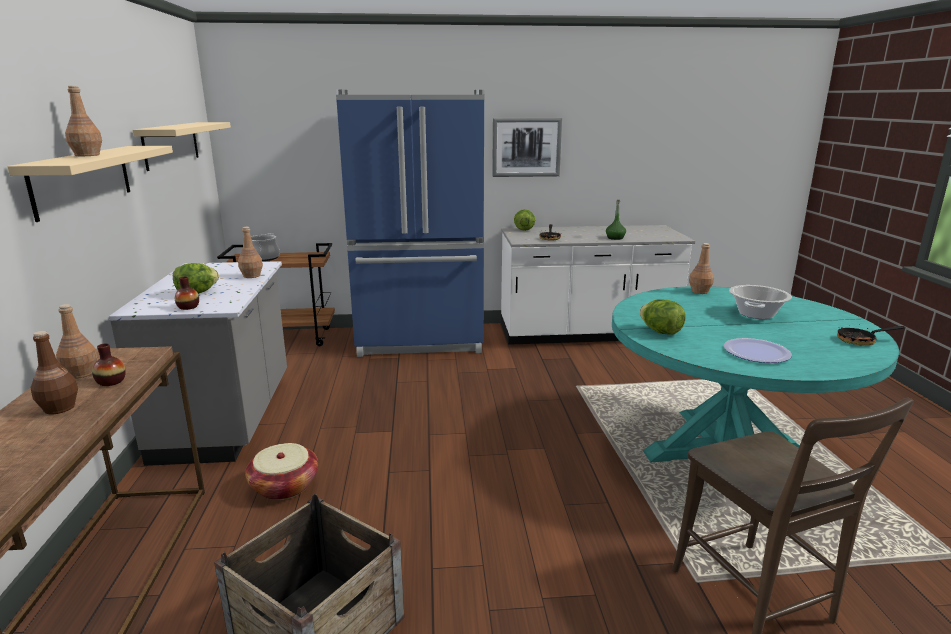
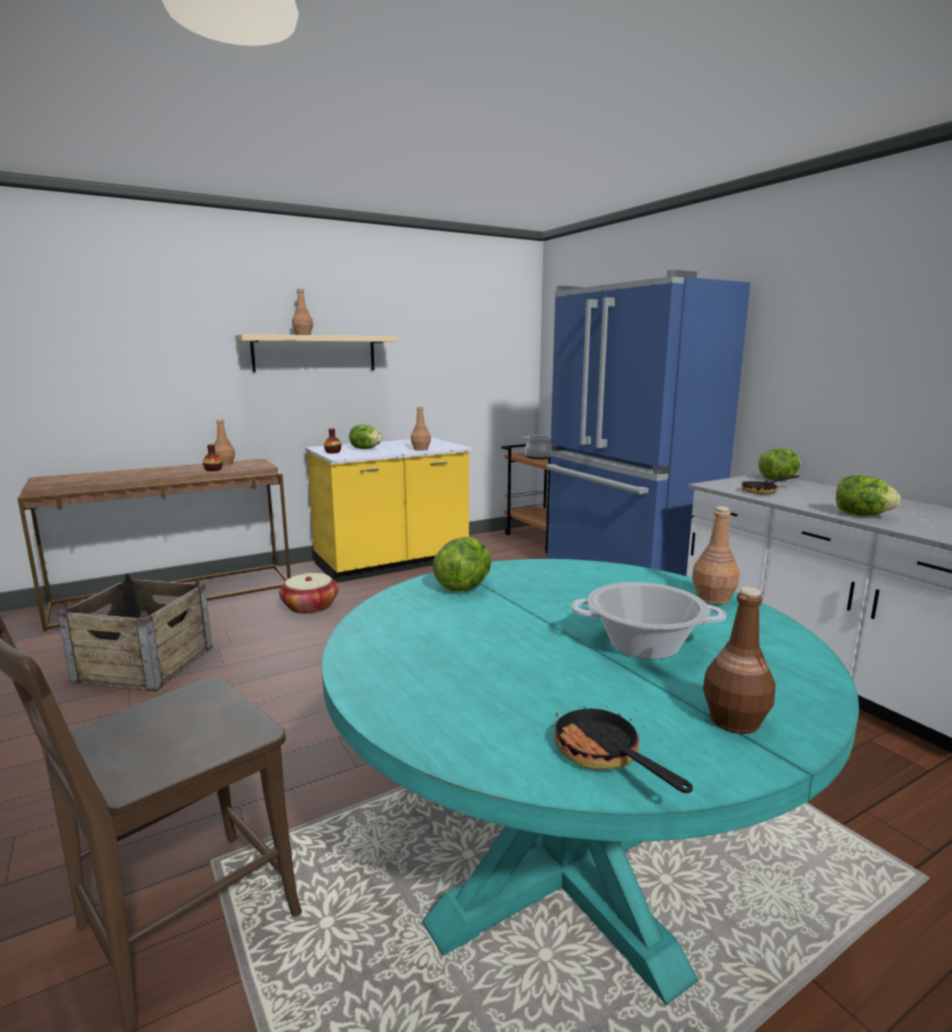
camera: 65 degrees right, 5 degrees down
(59, 408) = (174, 471): brown bottle -> brown bottle (734, 721)
(171, 144) = (457, 342): beige shelf -> none
(228, 418) = (392, 563): grey counter -> yellow counter
(526, 147) = (814, 357): picture -> none
(615, 238) = (861, 515): green bottle -> lettuce
(756, 352) = (430, 648): plate -> none

